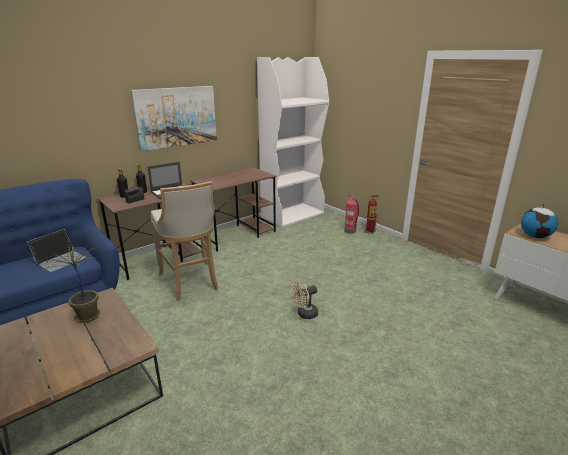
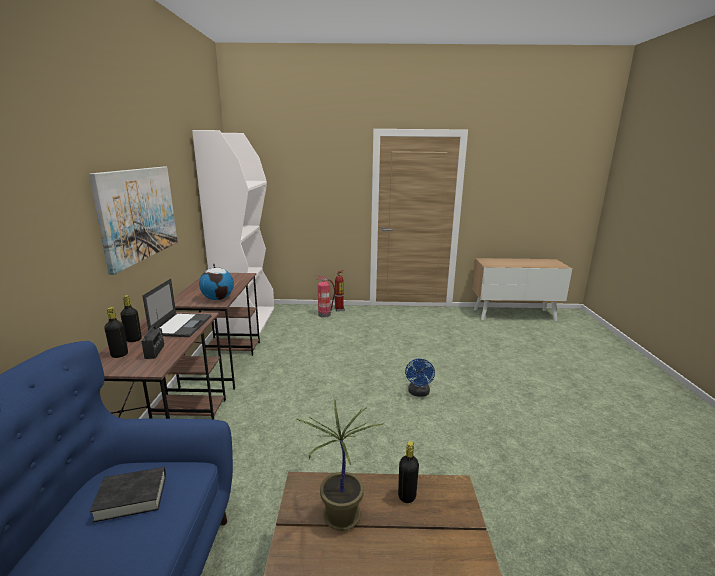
camera: 50 degrees left, 5 degrees down
(60, 259) = (131, 497): laptop -> black book
(118, 330) = (407, 496): none -> black bottle
(191, 282) = (270, 433): beige stool -> none
(304, 314) = (418, 393): beige fan -> blue fan
(535, 236) = (498, 264): globe -> globe (218, 299)

